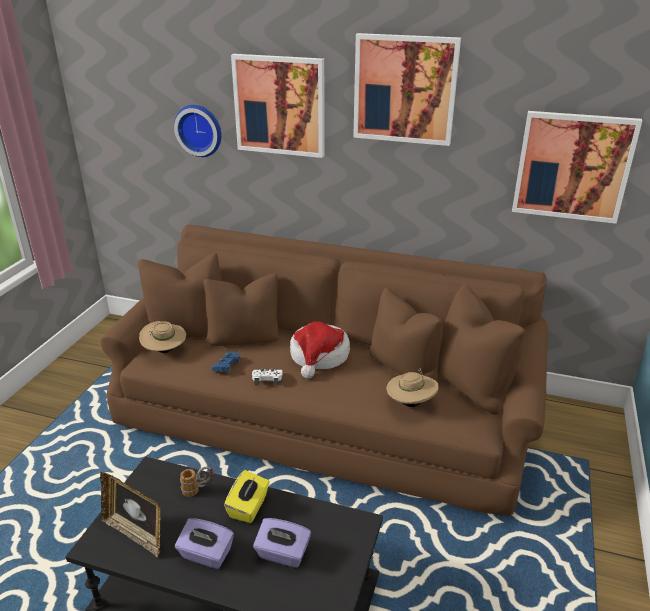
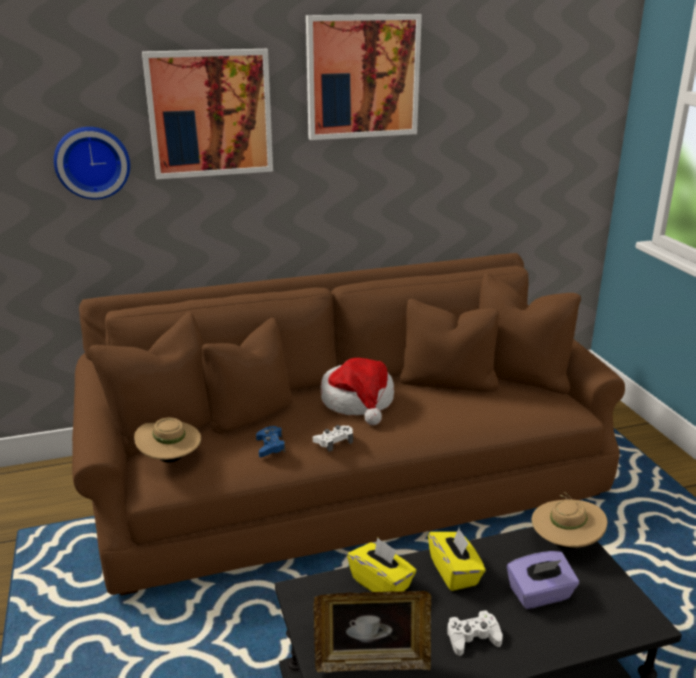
camera: 35 degrees left, 5 degrees down
(198, 489) = (381, 583): mug -> yellow tissue box
(206, 554) = (472, 637): purple tissue box -> white game controller
(410, 403) = (496, 409): beige hat -> beige hat (565, 543)
(572, 166) = (529, 138): picture -> none

